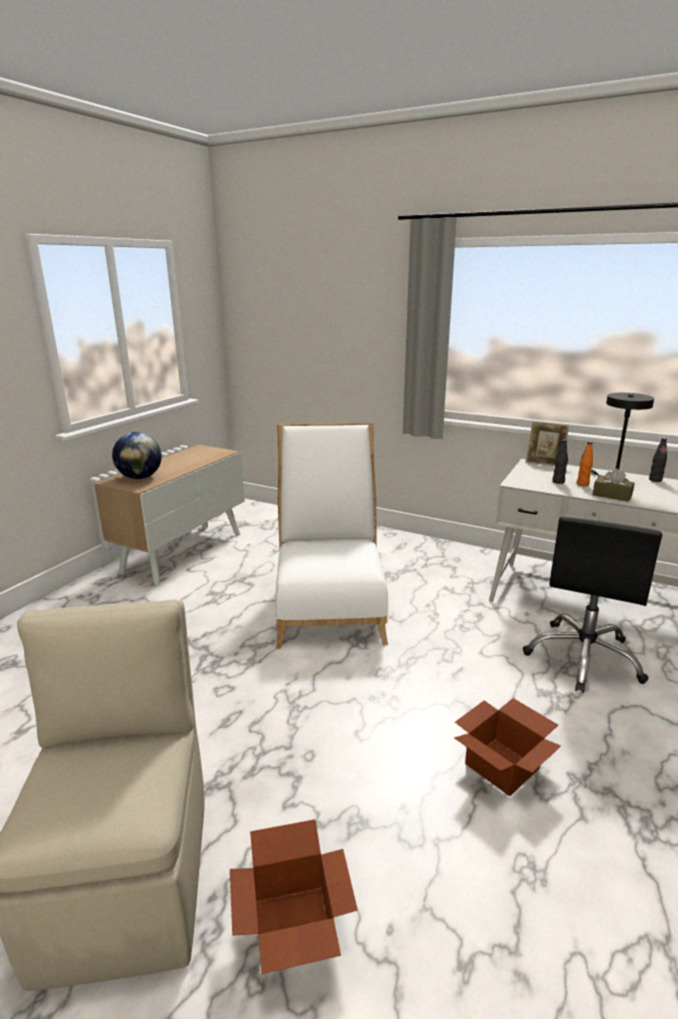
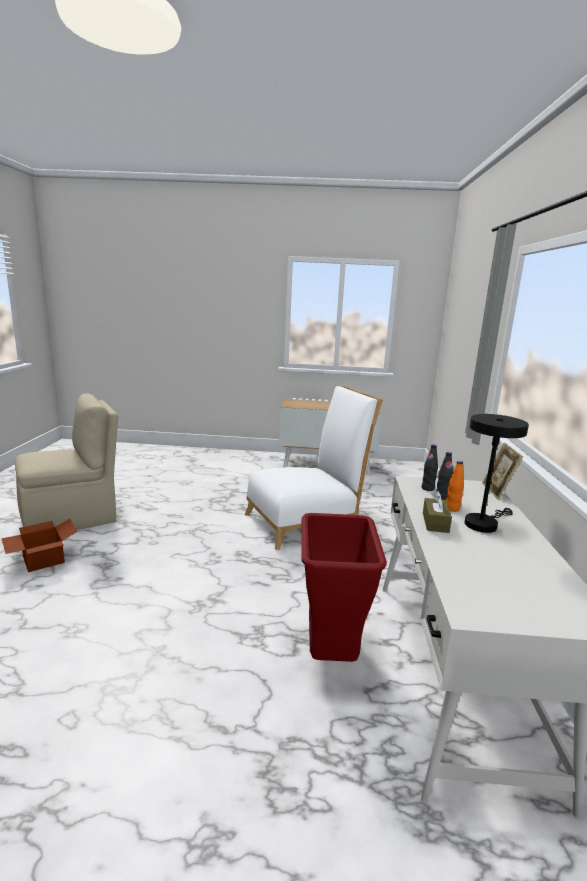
camera: 65 degrees right, 5 degrees down
(140, 477) = (302, 403): globe -> none
(504, 765) = (164, 613): cardboard box -> none
(584, 657) = (329, 653): black office chair -> red trash can
(655, 480) = (539, 551): black bottle -> black bottle (427, 488)

